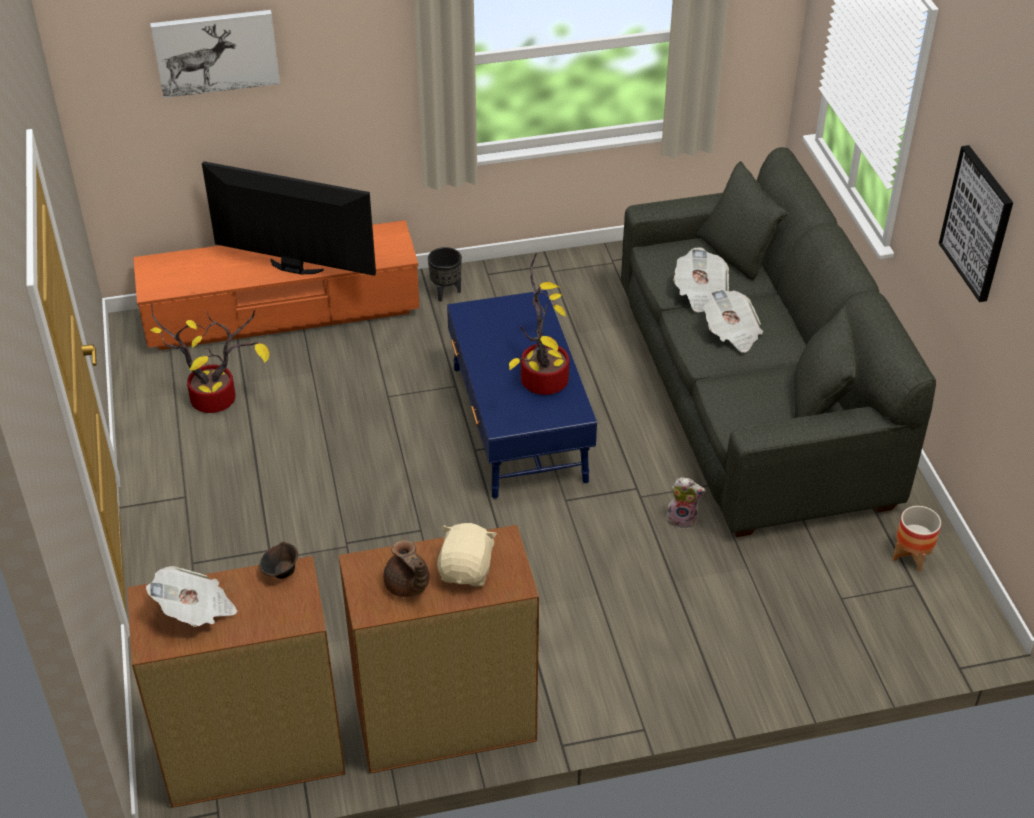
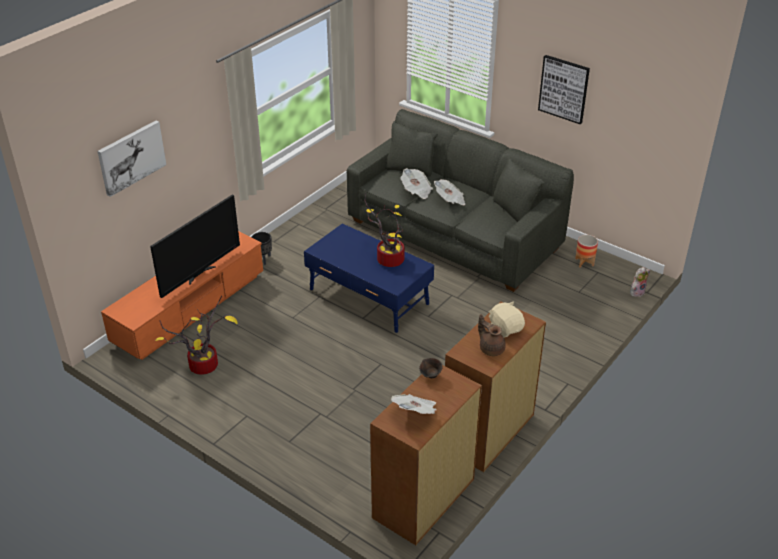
camera: 40 degrees left, 5 degrees down
(294, 268) = (200, 274): television -> television turned 150 degrees clockwise
(408, 586) = (491, 348): brown teapot -> brown teapot turned 150 degrees counterclockwise
(682, 518) = (484, 296): plush toy -> plush toy (637, 292)

